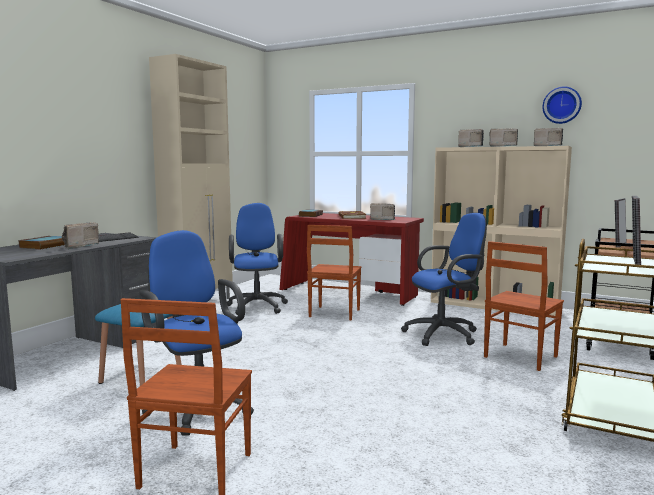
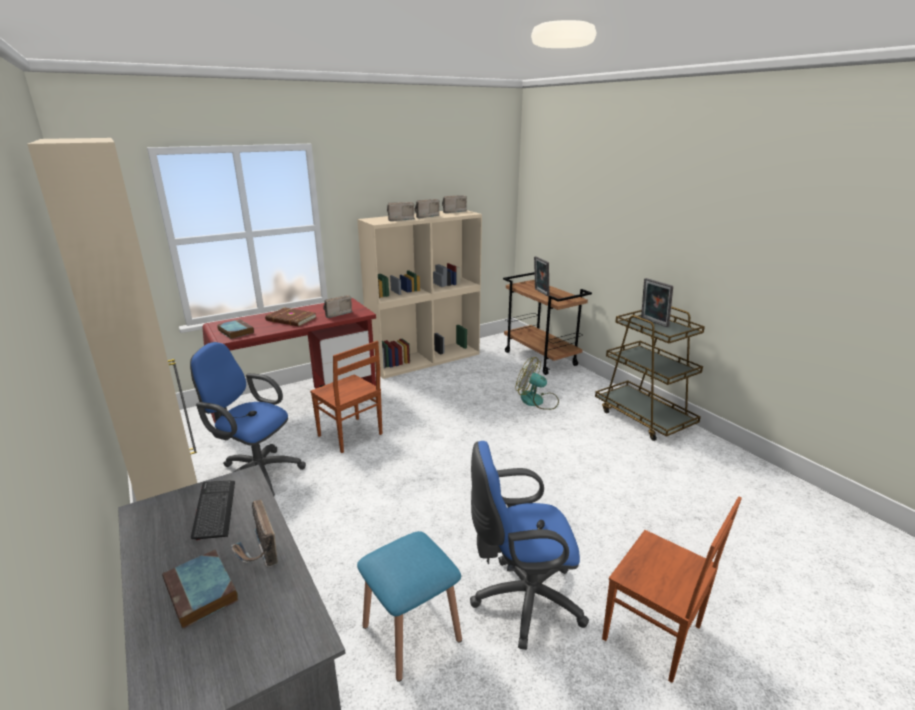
camera: 60 degrees left, 15 degrees up
(445, 334) = (467, 407): blue office chair -> none
(519, 357) = (537, 401): brown chair -> fan
(562, 105) = (452, 171): wall clock -> none

